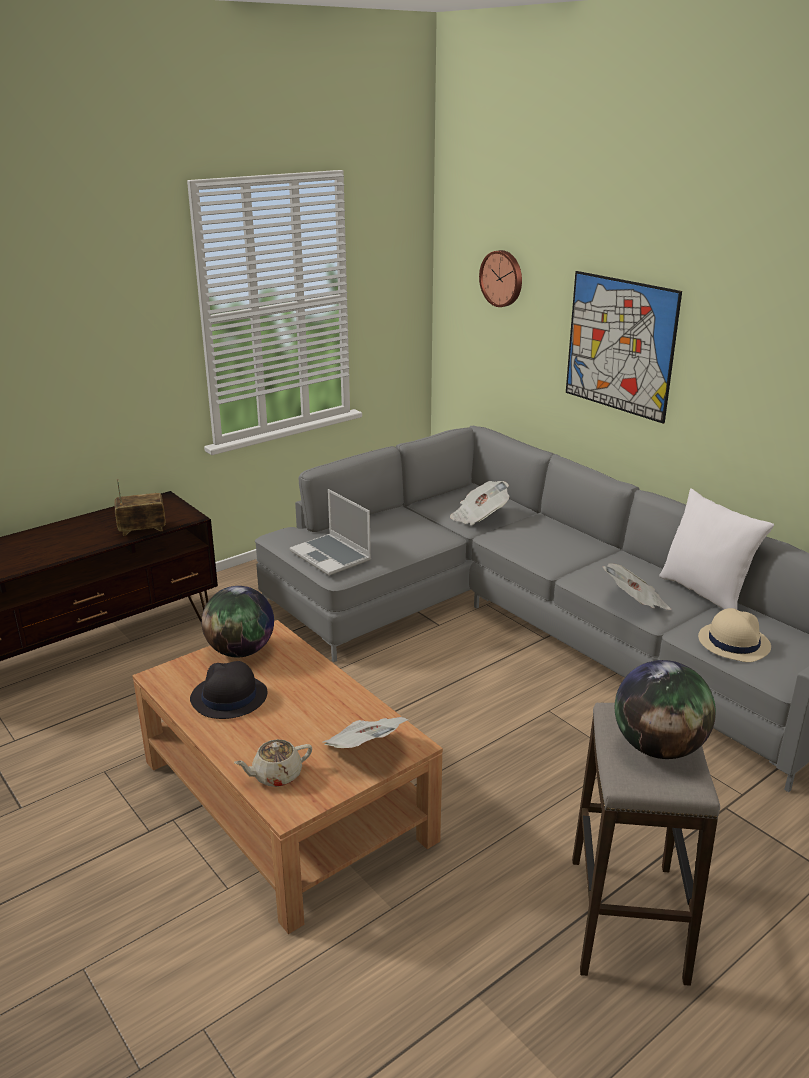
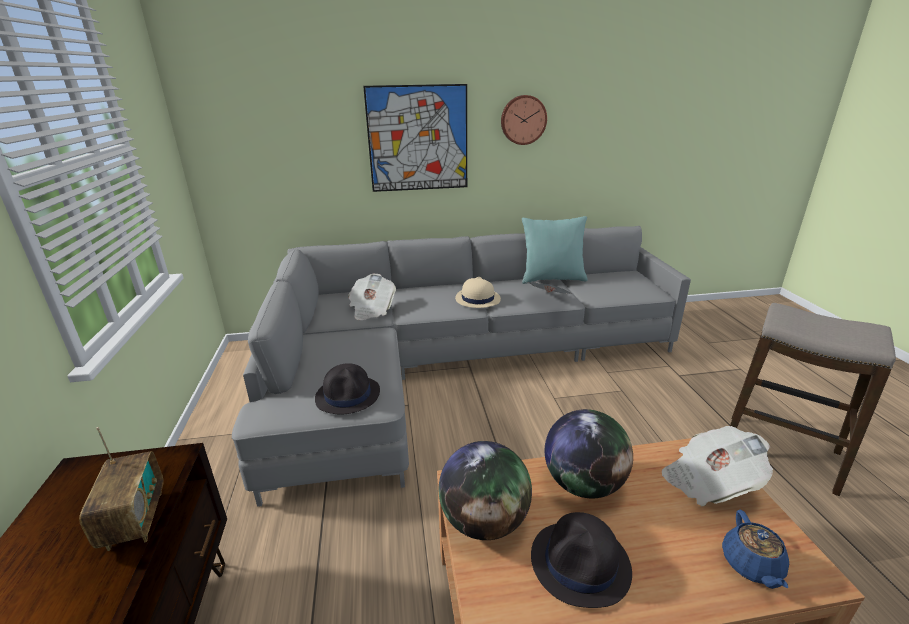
camera: 60 degrees left, 0 degrees up
(142, 529) = (135, 520): radio -> radio turned 150 degrees clockwise
(276, 775) = (751, 565): beige teapot -> blue teapot
(332, 556) = (348, 395): laptop -> black hat
(502, 278) = (276, 108): wall clock -> wall clock (523, 120)
(658, 747) = (826, 324): globe -> globe (583, 483)
(705, 593) = (552, 279): white pillow -> turquoise pillow
(733, 642) = (613, 290): beige hat -> beige hat (477, 299)

